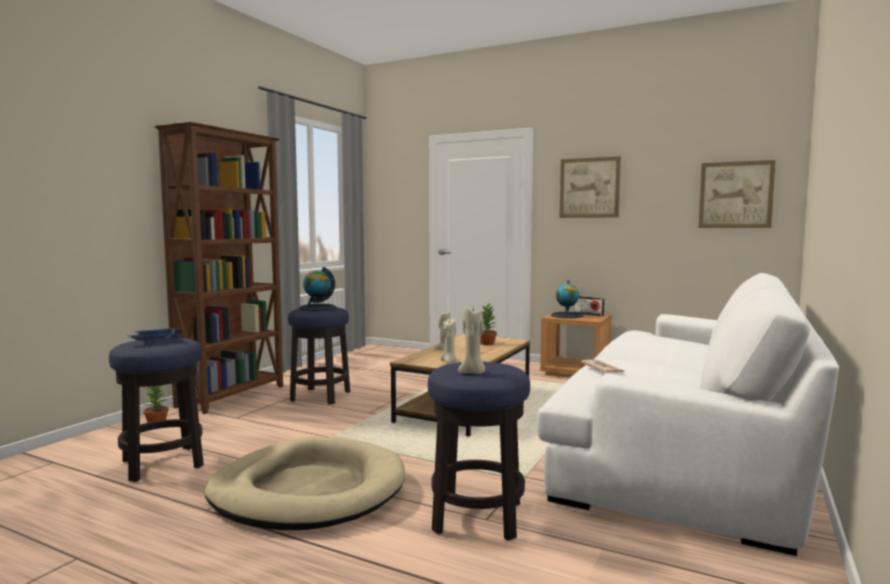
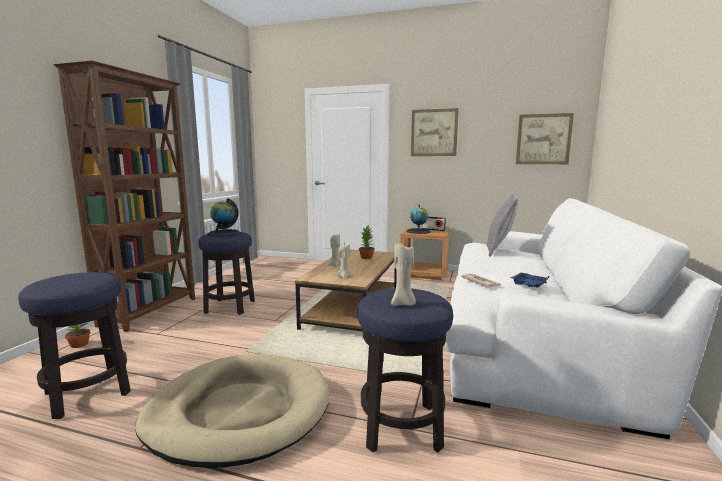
camera: 10 degrees left, 5 degrees up
(155, 341) = (70, 278): blue tray -> blue tray (528, 285)
(658, 339) = (499, 251): none -> grey pillow

